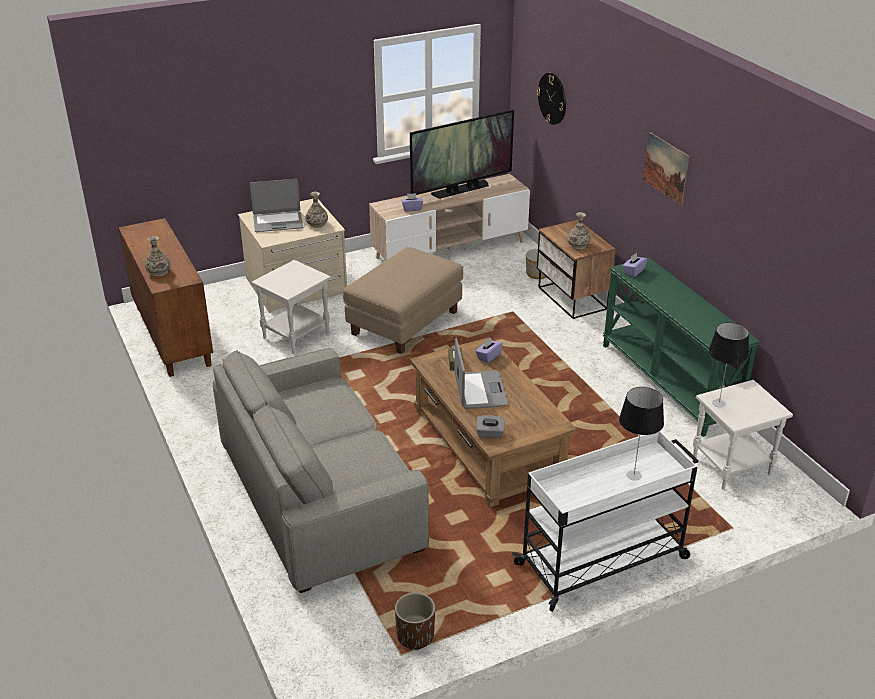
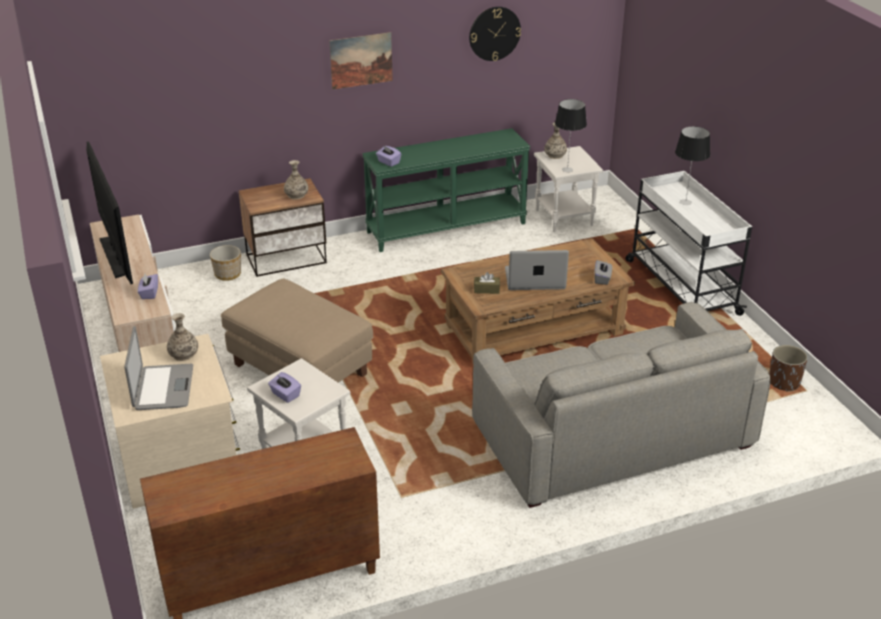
camera: 85 degrees left, 0 degrees up
(158, 272) = (316, 469): vase -> vase (555, 155)
(488, 356) = (477, 271): purple tissue box -> purple tissue box (285, 395)
(552, 98) = (146, 93): wall clock -> wall clock (494, 33)

